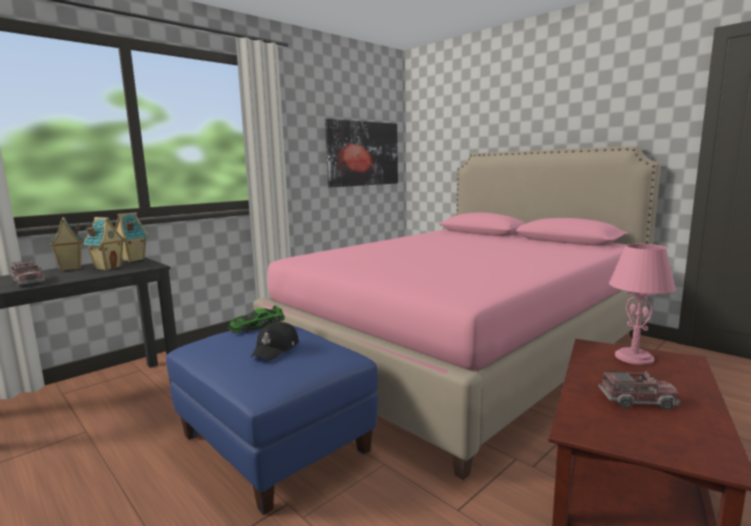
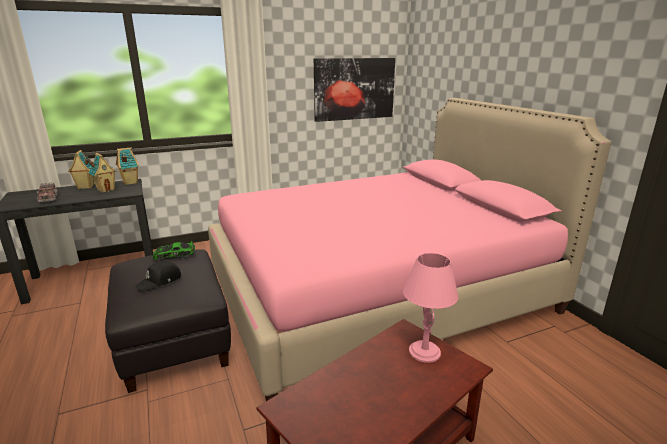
camera: 20 degrees right, 10 degrees up
(274, 443) = (174, 342): blue ottoman -> black ottoman
(637, 401) = (363, 395): toy truck -> none

